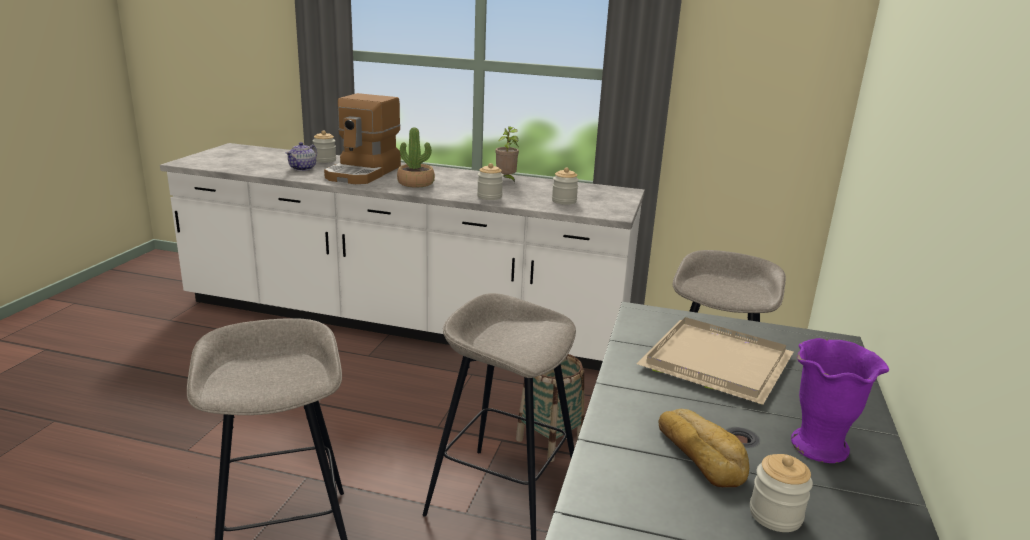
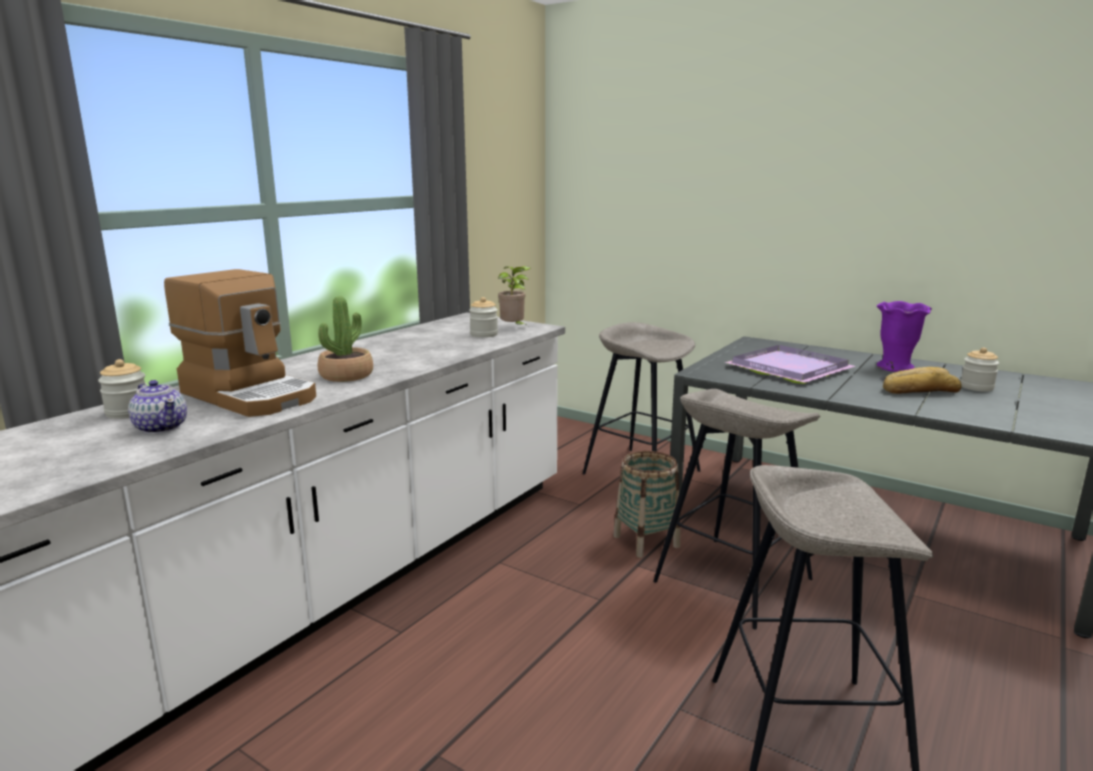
camera: 70 degrees left, 5 degrees down
(489, 197) = (442, 354): jar -> none
(506, 180) = (381, 343): potted plant -> potted plant (514, 328)
(719, 362) = (788, 367): beige tray -> purple tray

